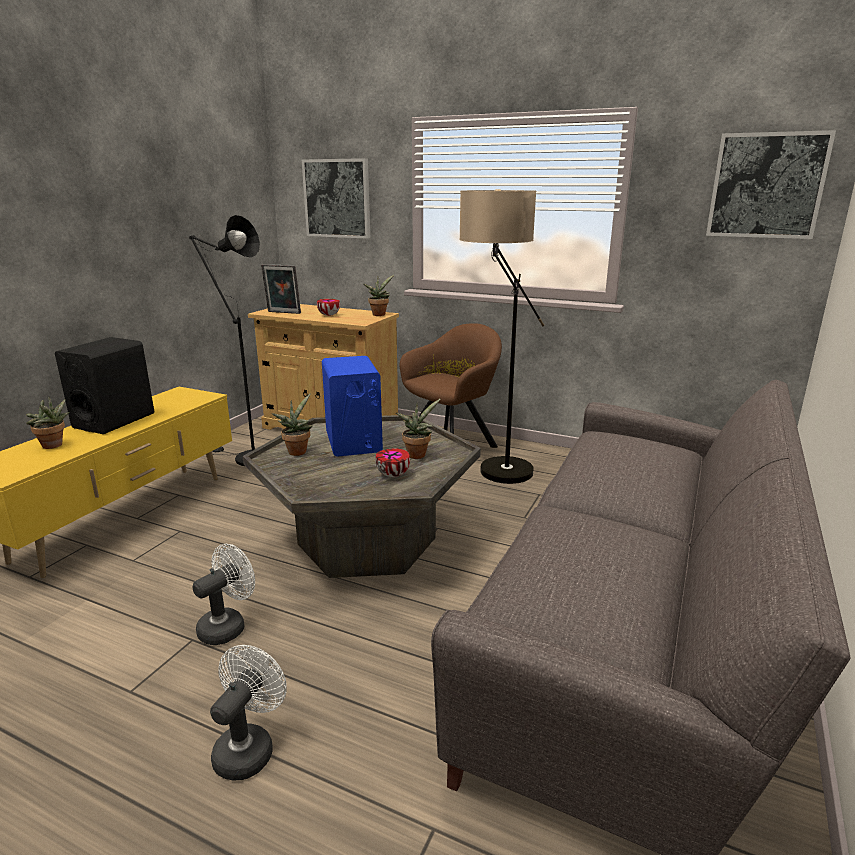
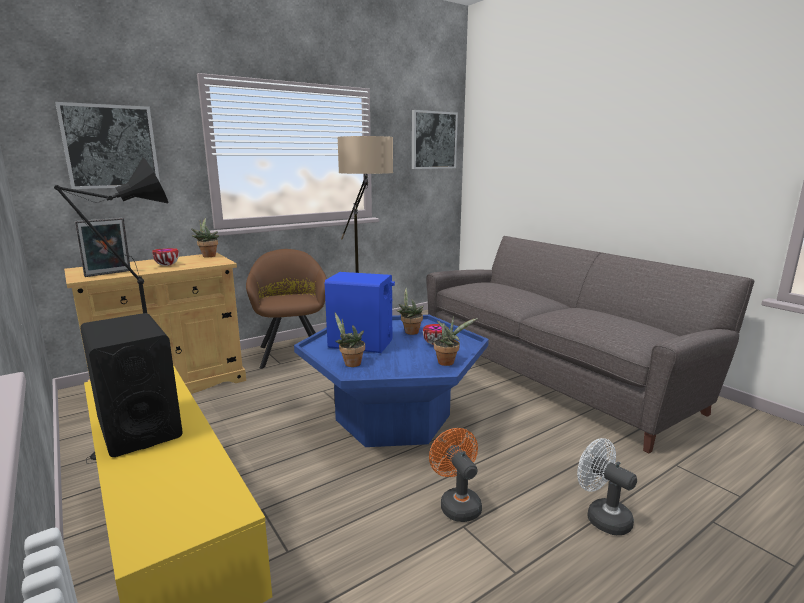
camera: 60 degrees left, 5 degrees down
(54, 446) = (164, 473): potted plant -> potted plant (448, 362)
(228, 626) = (457, 503): white fan -> orange fan
(367, 541) = (393, 417): grey coffee table -> blue coffee table

